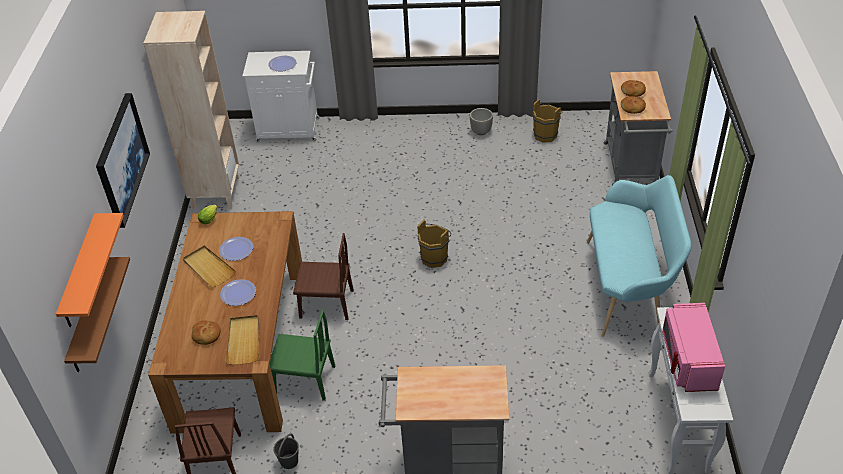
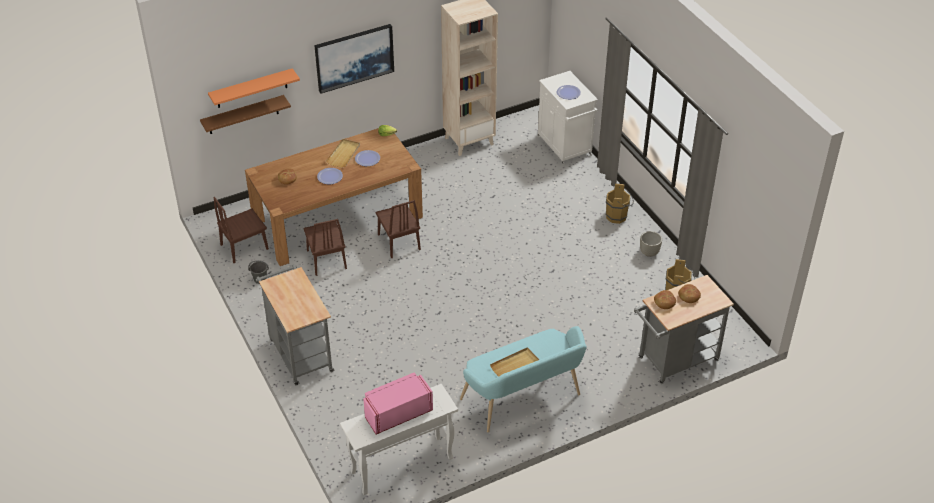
camera: 60 degrees right, 0 degrees up
(244, 341) = (292, 196): beige tray -> beige tray (515, 365)
(304, 380) = (326, 259): green chair -> brown chair
(435, 257) = (482, 279): brown bucket -> brown bucket (618, 217)

